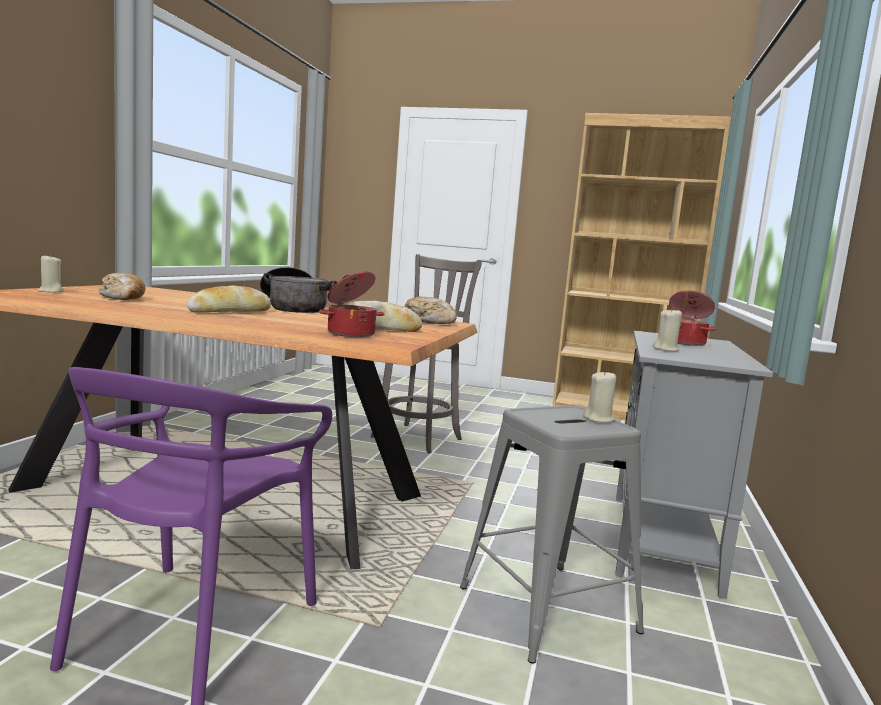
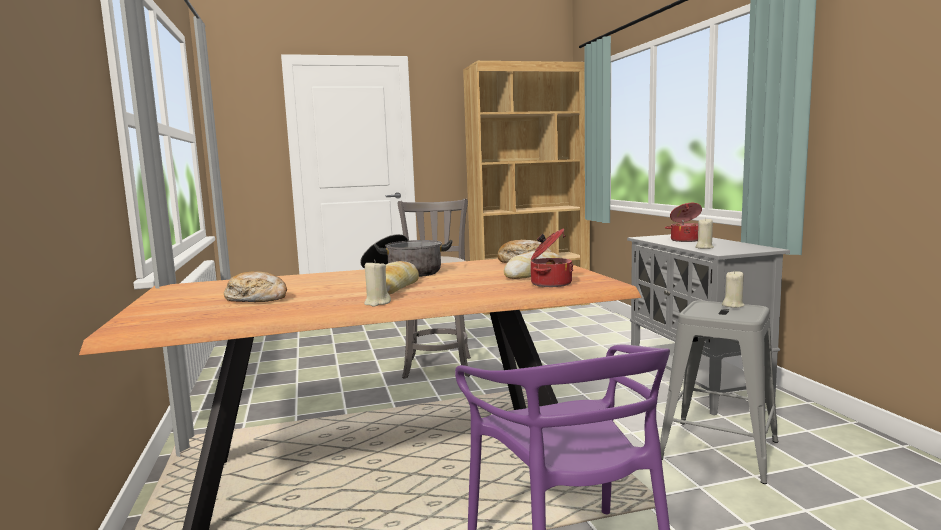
camera: 30 degrees left, 0 degrees up
(50, 291) = (164, 310): beige candle -> beige candle (377, 303)

